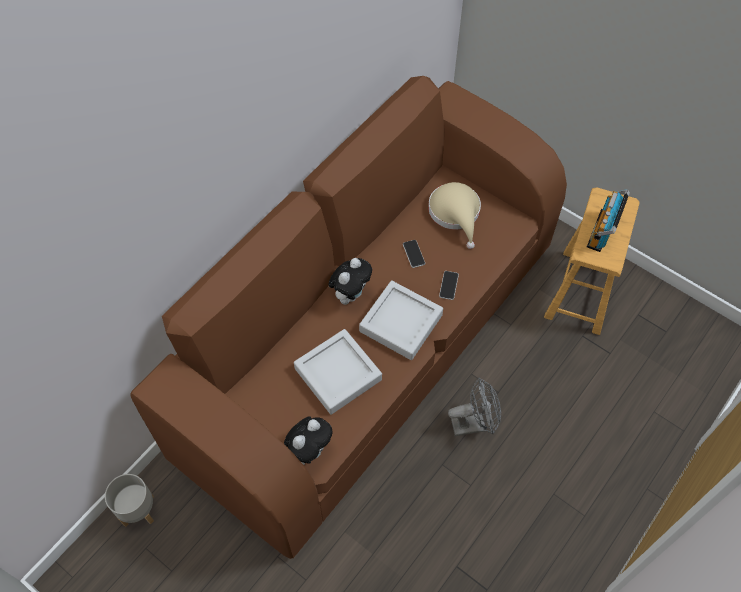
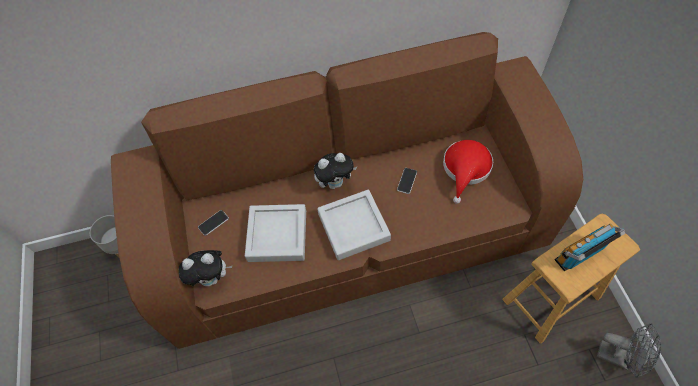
camera: 40 degrees right, 0 degrees up
(448, 285) = (414, 221): phone -> phone (213, 223)
(456, 213) = (466, 169): beige hat -> red hat
(474, 424) = (381, 344): grey fan -> grey fan (619, 357)

